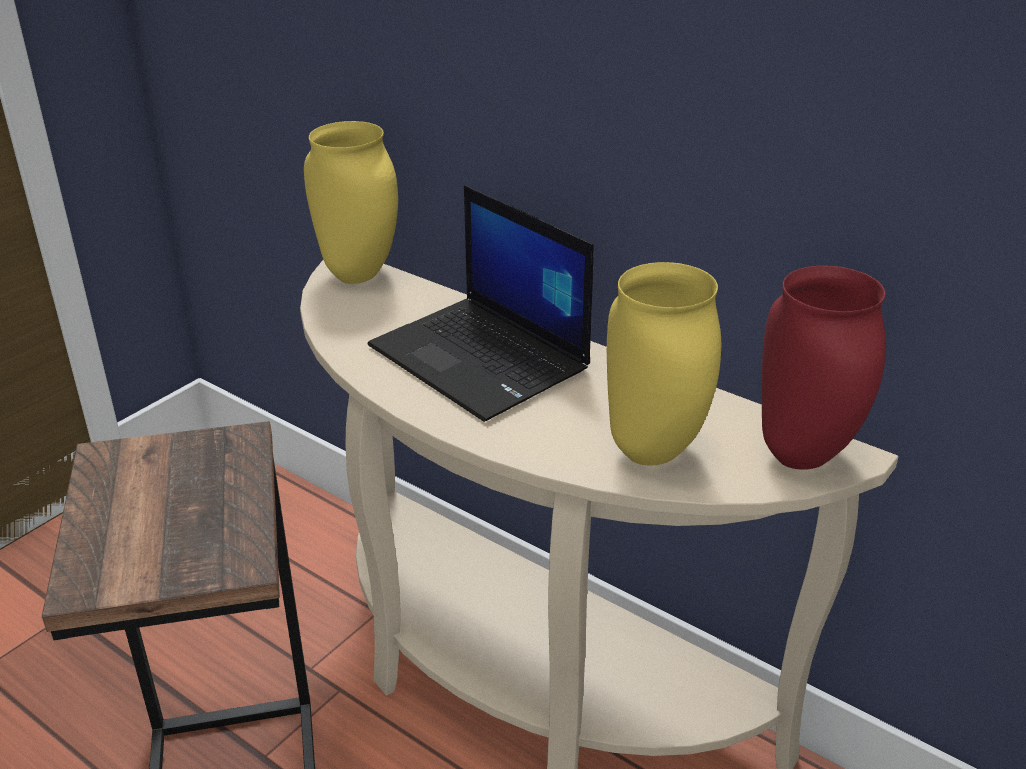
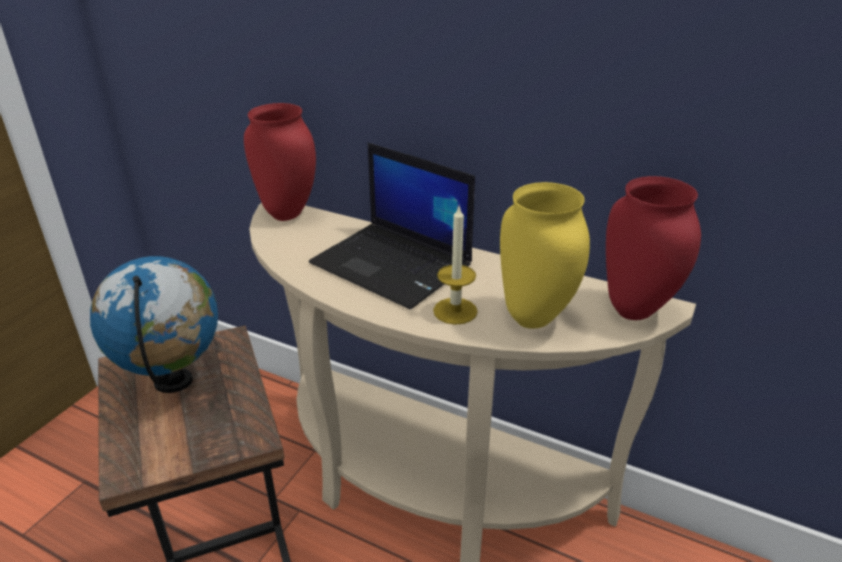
camera: 10 degrees left, 0 degrees up
(162, 484) = (174, 382): none -> globe
(356, 276) = (286, 215): yellow vase -> red vase
(546, 430) = (455, 311): none -> candle

